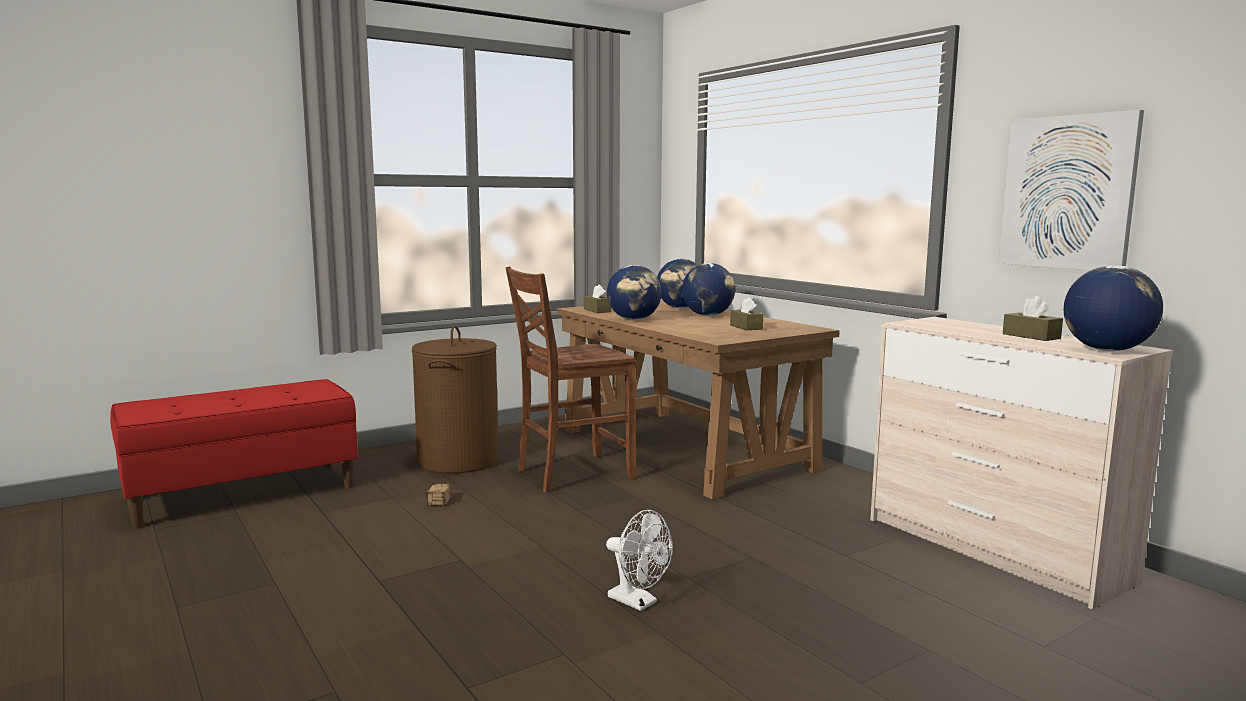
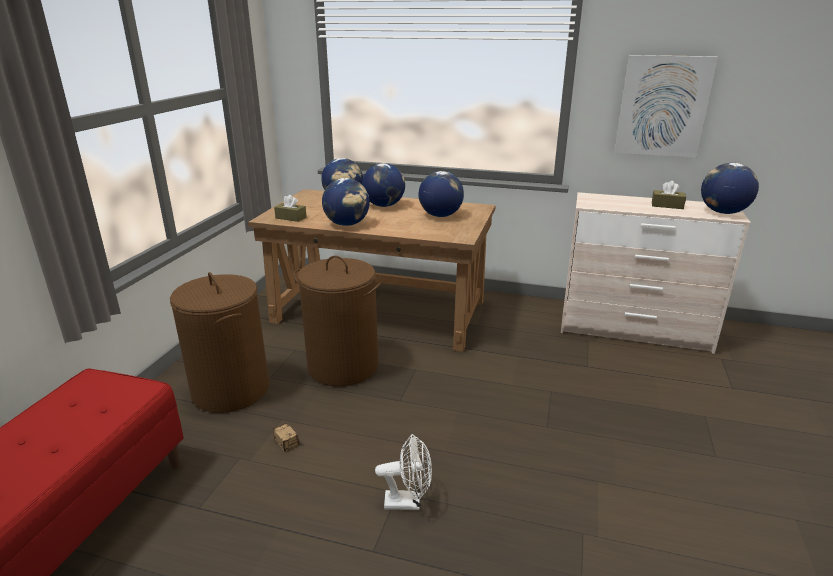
camera: 40 degrees left, 15 degrees up
(571, 474) = (342, 366): brown chair -> brown laundry basket
(638, 602) = (554, 463): white fan -> white fan (408, 502)
(746, 327) = (440, 215): brown tissue box -> globe

